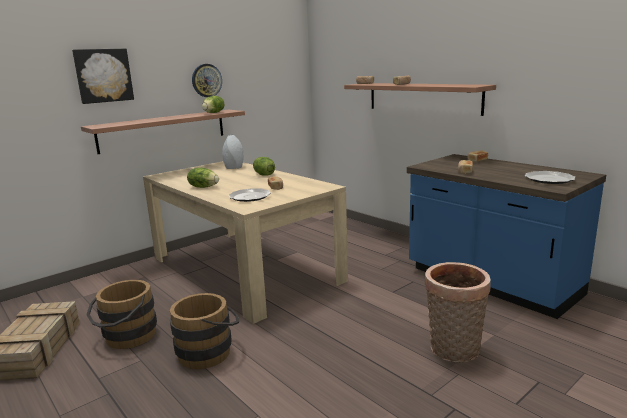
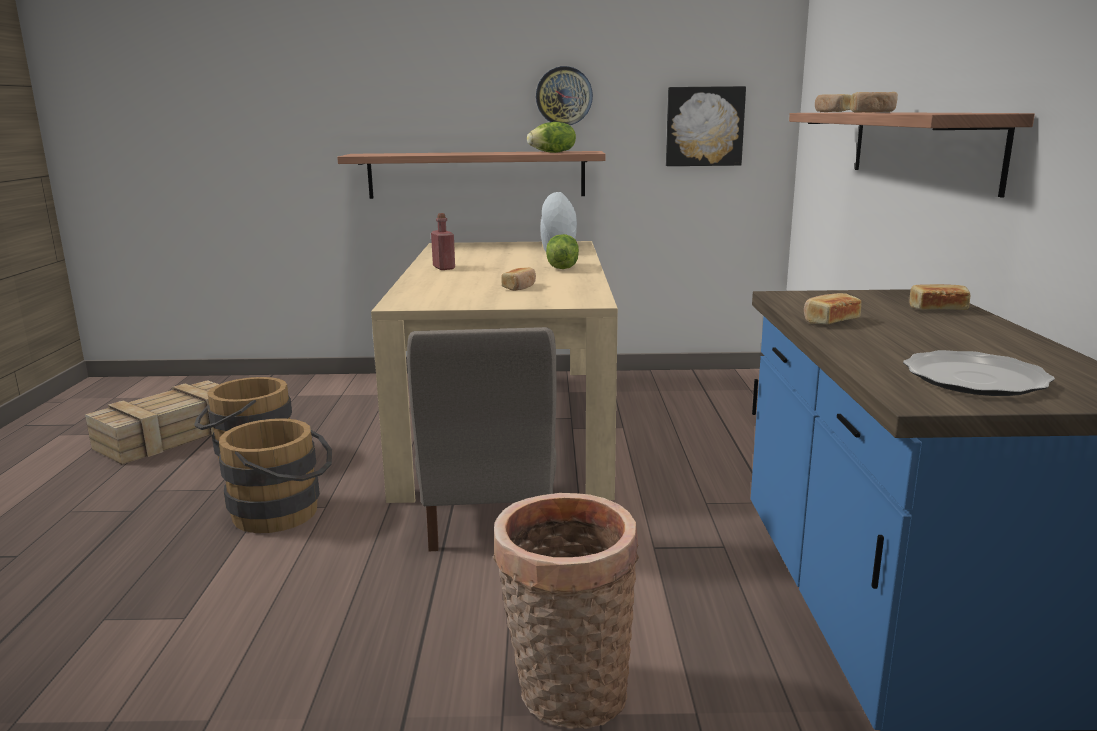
camera: 40 degrees right, 0 degrees up
(103, 75) = (390, 79): picture -> picture (704, 126)
(203, 187) = (444, 268): lettuce -> red bottle
(250, 196) = (451, 291): plate -> none
(311, 308) = (488, 516): none -> grey chair

